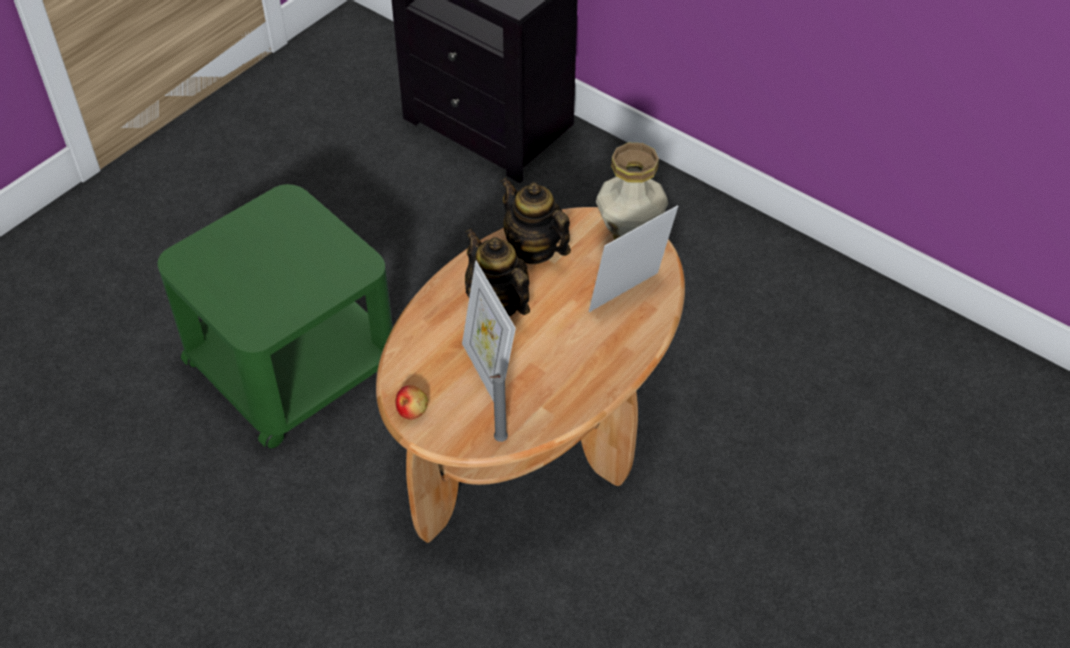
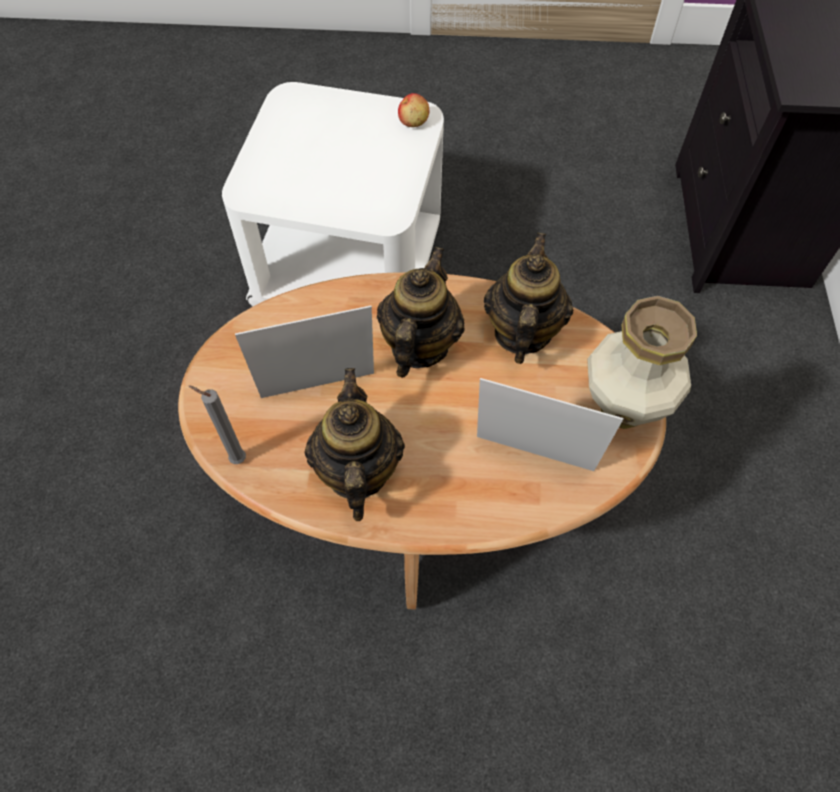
camera: 55 degrees right, 10 degrees up
(293, 362) = (350, 264): green side table -> white side table
(412, 410) = (225, 359): apple -> apple (414, 121)
(489, 373) = (320, 395): picture frame -> picture frame turned 45 degrees clockwise
(563, 382) = (357, 471): none -> teapot

